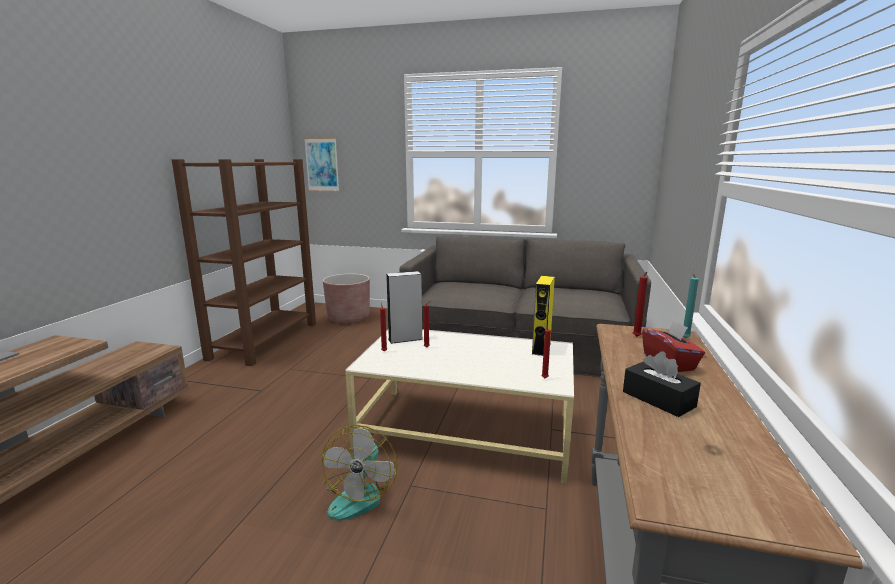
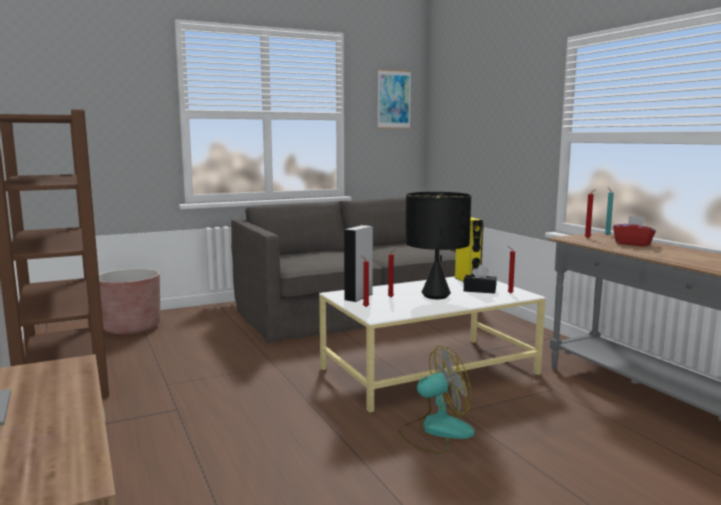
camera: 40 degrees left, 5 degrees down
(322, 165) = (54, 126): picture -> picture (393, 99)
(360, 494) = (435, 431): fan -> fan turned 75 degrees counterclockwise
(465, 358) = (435, 296): none -> black table lamp
(658, 399) = (670, 255): black tissue box -> black tissue box (479, 290)

